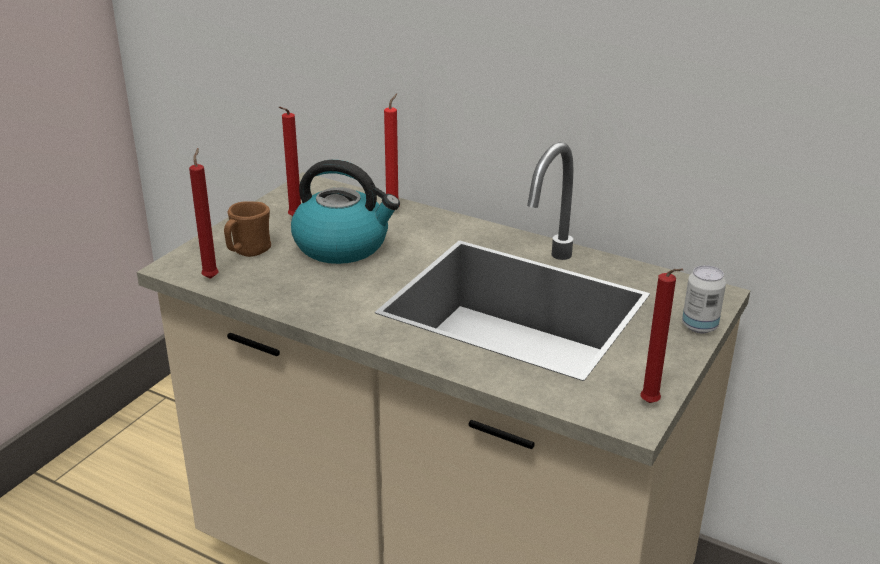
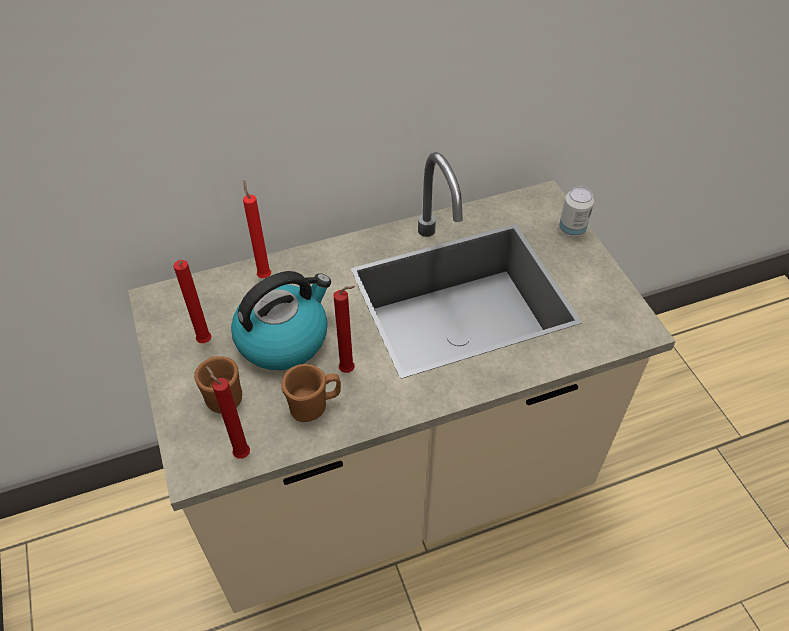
camera: 50 degrees left, 20 degrees up
(293, 287) = (314, 406): none -> brown mug
(651, 404) = (632, 309): red candle -> red candle (349, 370)

